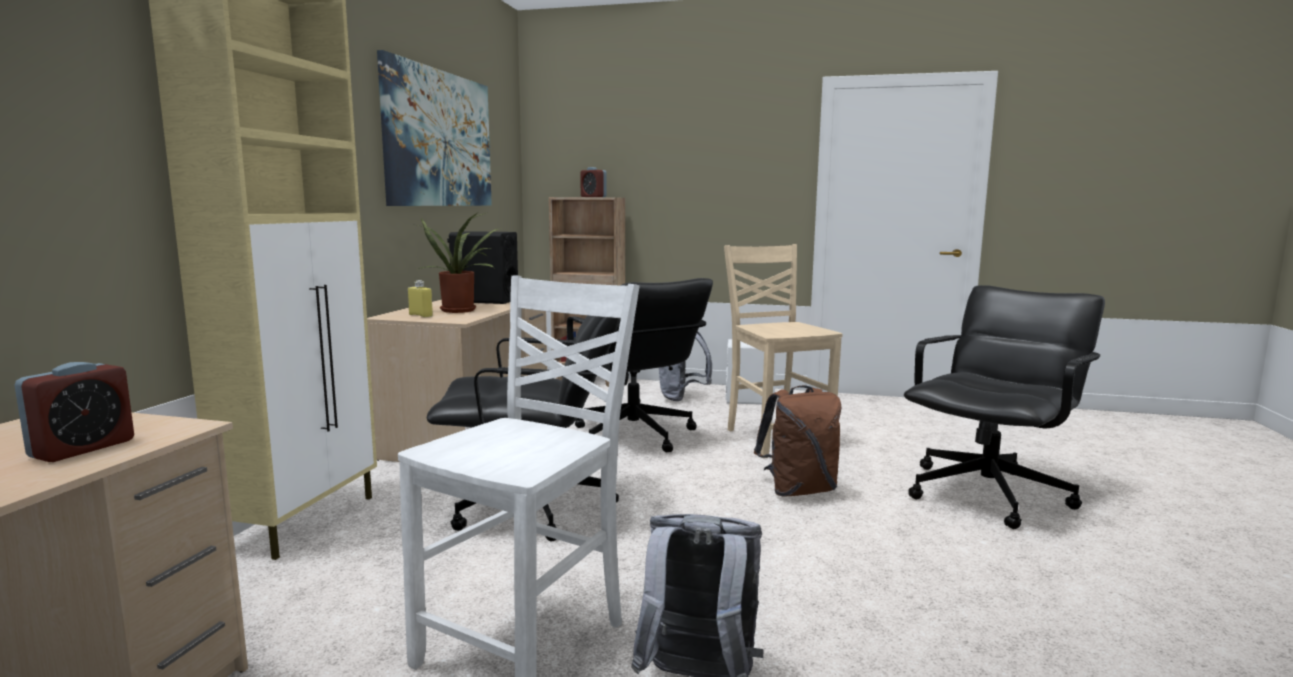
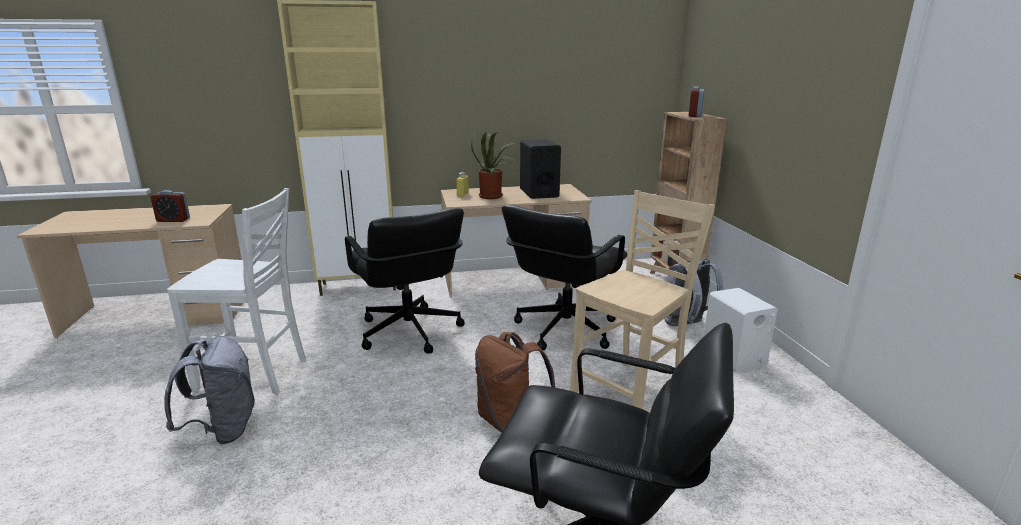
camera: 65 degrees right, 10 degrees up
(439, 139) = (543, 68): picture -> none

